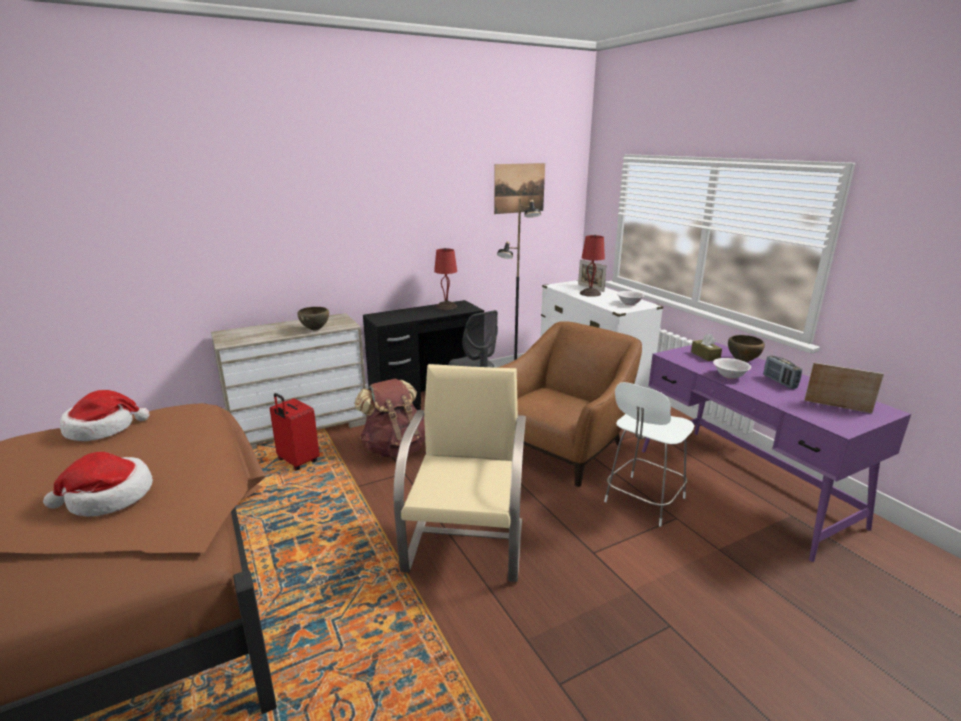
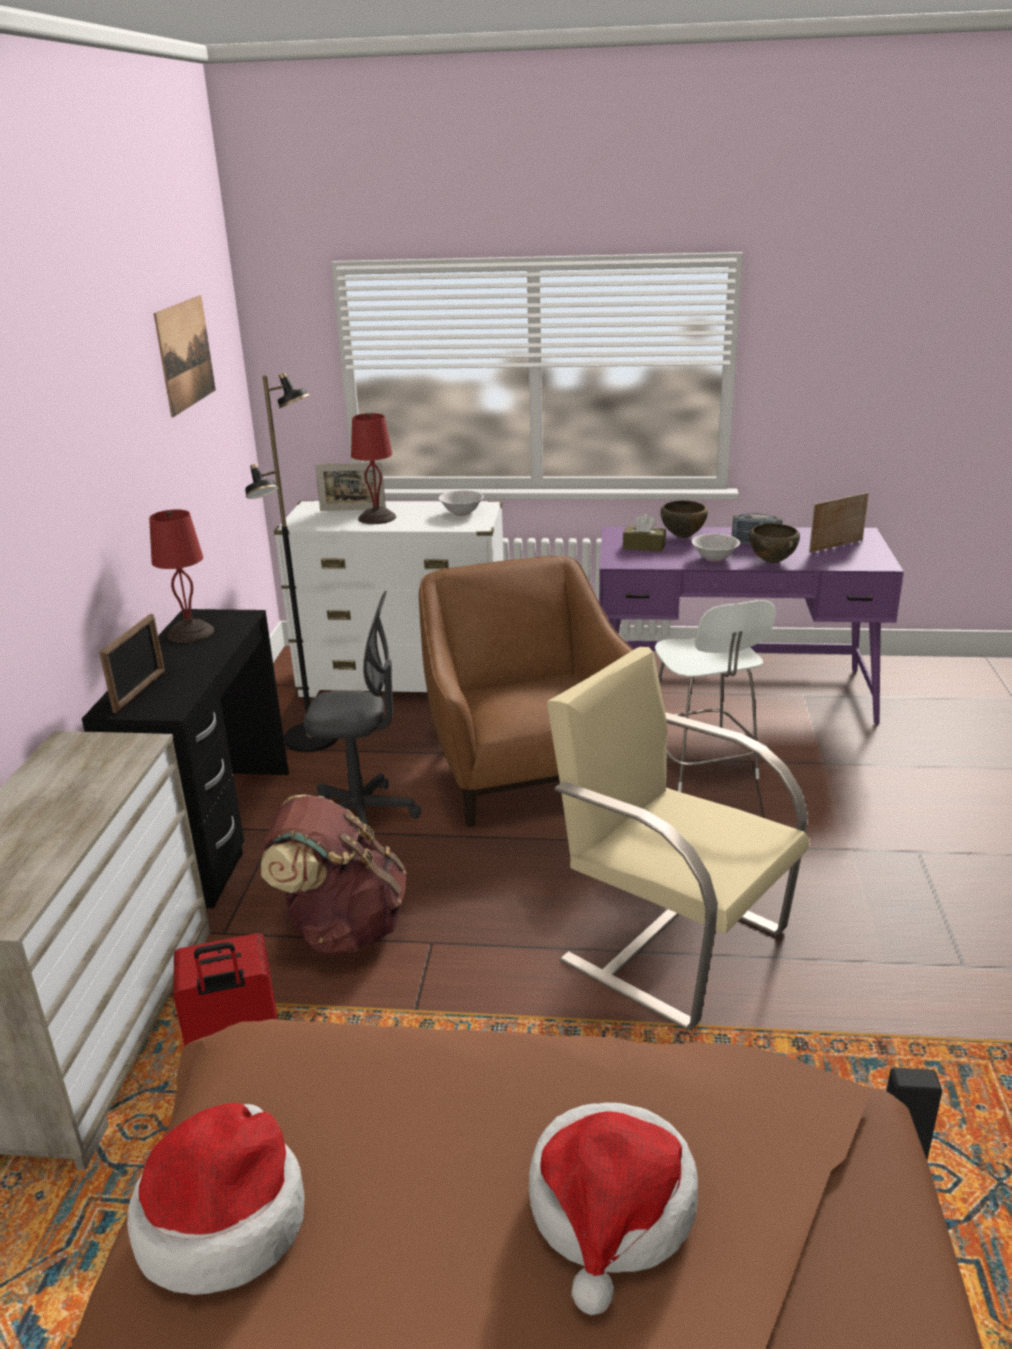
camera: 55 degrees left, 5 degrees up
(315, 329) = (105, 785): brown bowl -> brown bowl (771, 562)
(391, 315) = (140, 691): none -> picture frame

